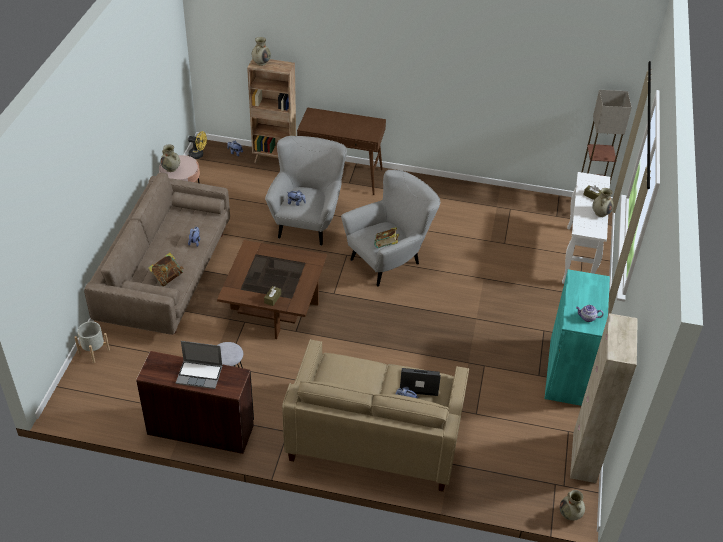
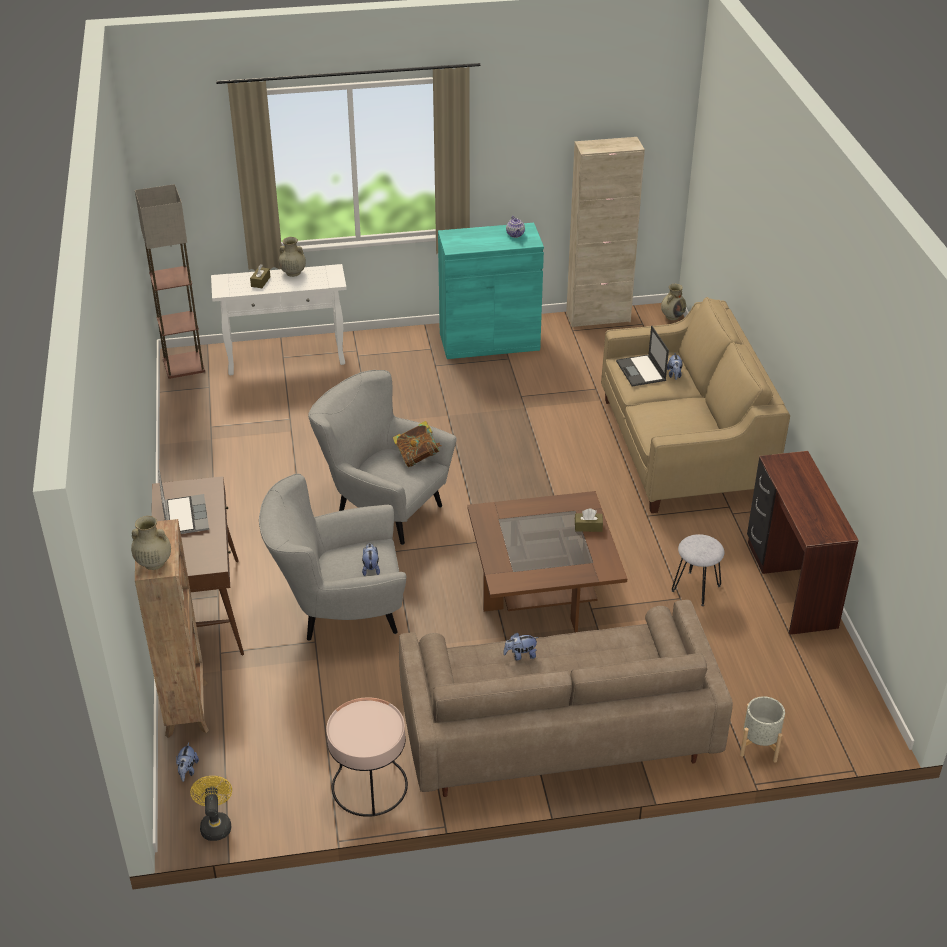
camera: 110 degrees left, 5 degrees down
(167, 278) = (617, 653): book -> none
(171, 169) = (374, 736): beige vase -> none
(200, 375) = (803, 490): laptop -> laptop (185, 516)

